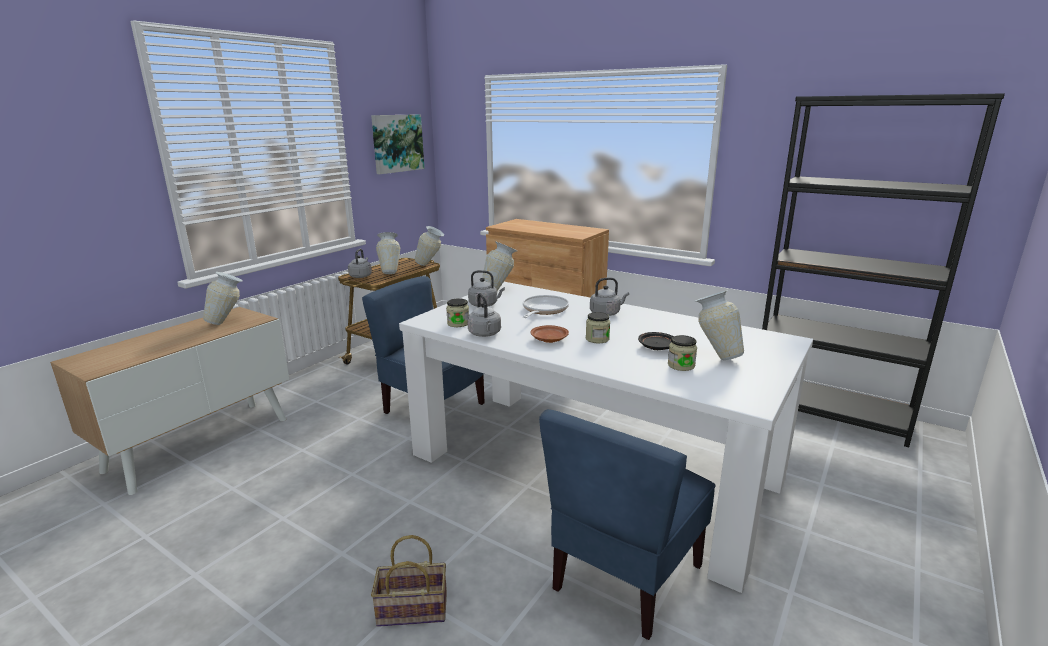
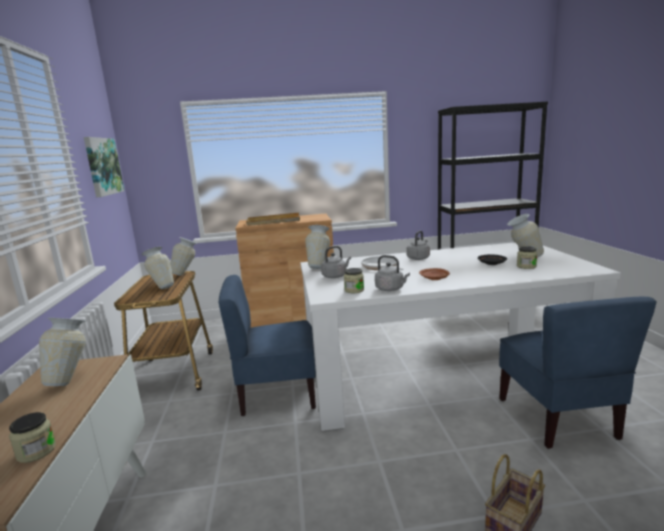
camera: 40 degrees left, 5 degrees down
(361, 276) = (138, 297): grey kettle -> none
(532, 227) = (273, 221): none -> beige tray
(597, 339) = (455, 270): jar -> jar (36, 451)

